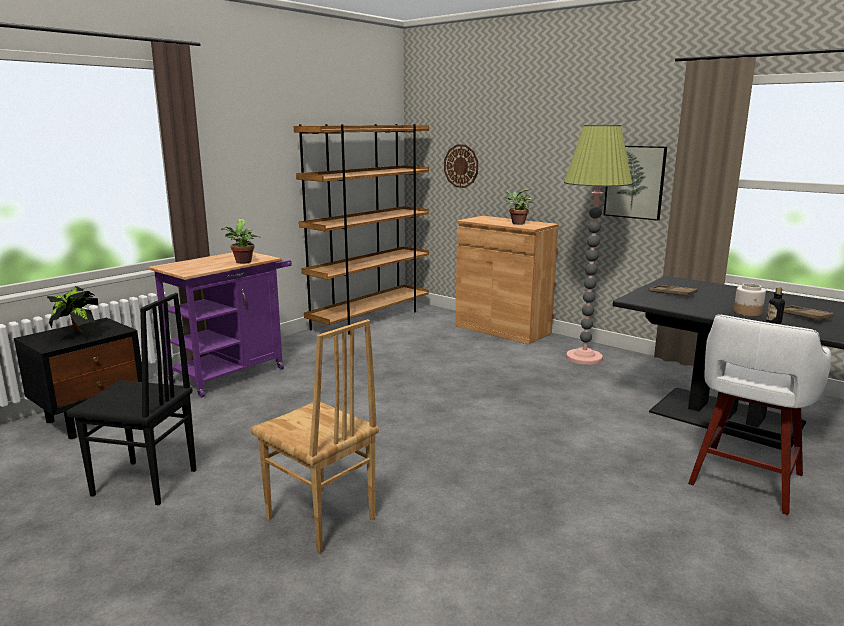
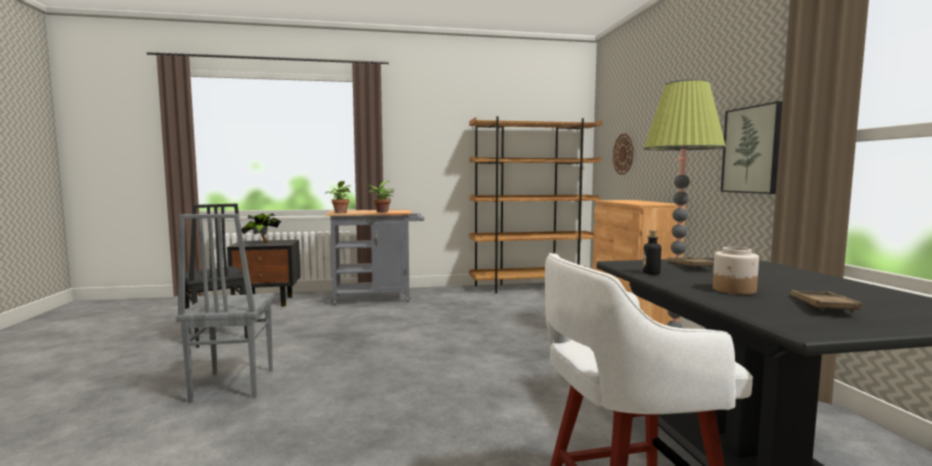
camera: 40 degrees right, 10 degrees down
(233, 373) = (377, 298): purple cart -> grey cart
(320, 520) = (231, 385): brown chair -> grey chair
(516, 223) = (640, 202): potted plant -> potted plant (340, 212)
(773, 322) = (738, 301): bottle -> bottle (651, 273)

